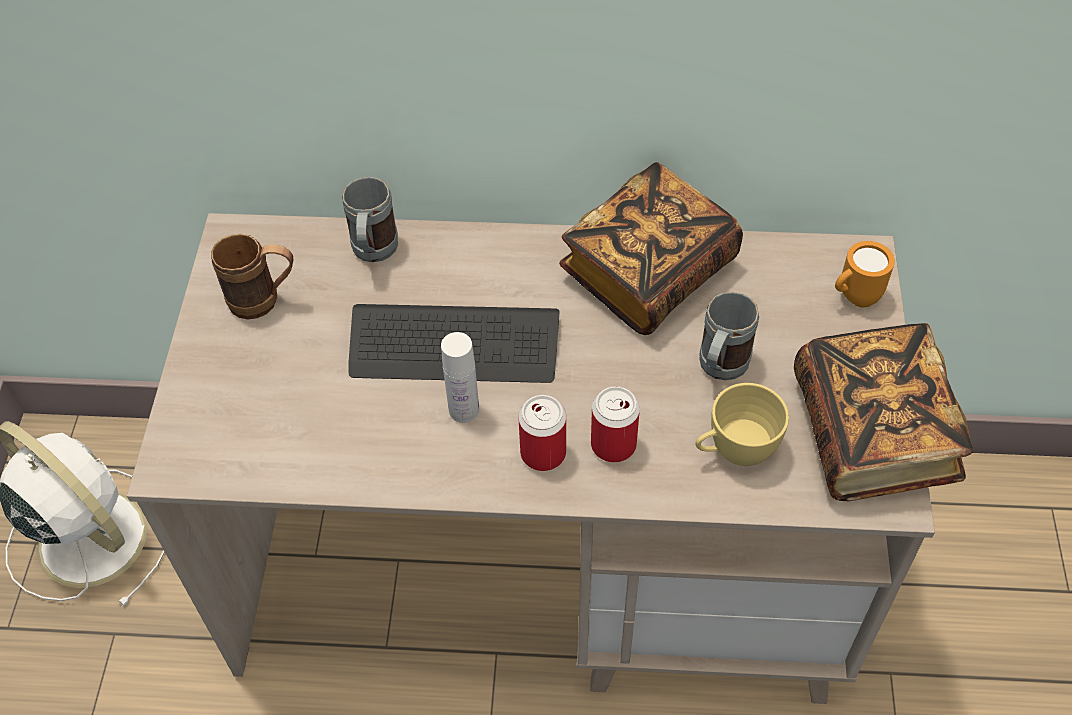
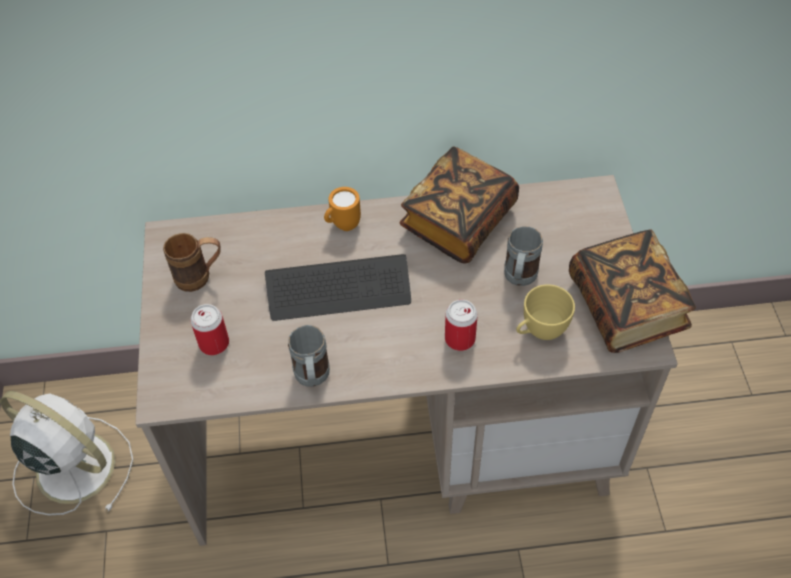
camera: 10 degrees left, 0 degrees up
(373, 254) = (268, 235): grey mug -> grey mug (312, 379)
(464, 410) = (355, 331): white bottle -> none
(543, 453) = (414, 351): can -> can (214, 343)
(853, 298) = (596, 219): orange mug -> orange mug (342, 226)

